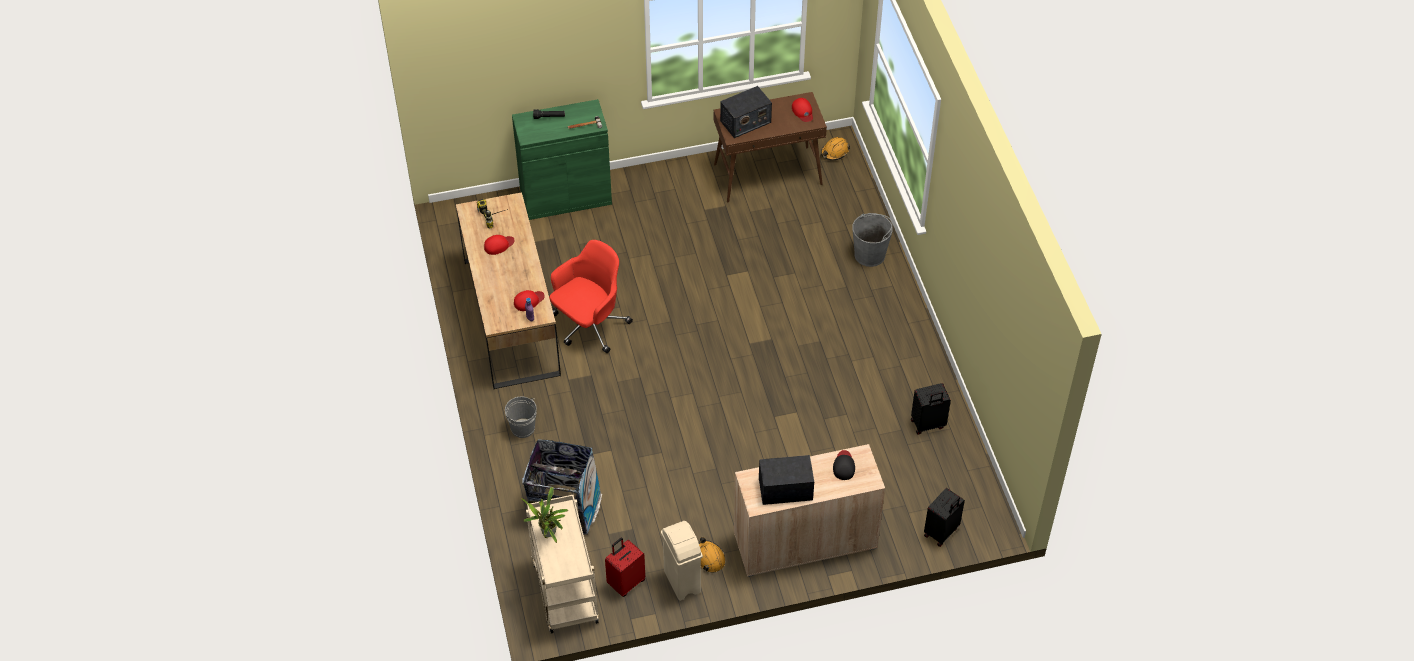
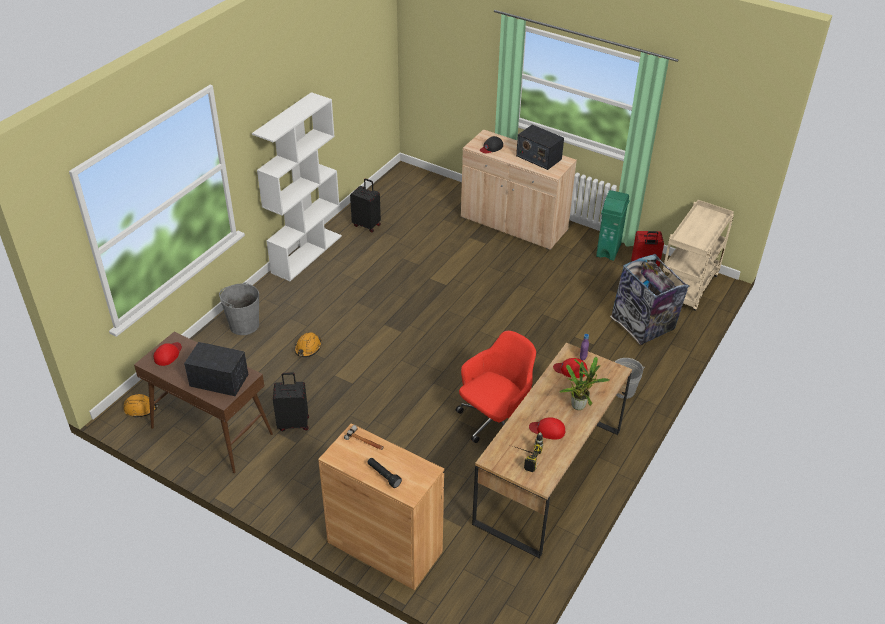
camera: 135 degrees left, 10 degrees down
(548, 534) = (704, 236): potted plant -> potted plant (579, 405)
(565, 197) = (384, 547): green cabinet -> brown cabinet
(589, 325) = (495, 423): red office chair -> red office chair turned 135 degrees clockwise
(682, 582) = (608, 250): beige trash can -> green trash can
(710, 558) = (578, 250): orange hard hat -> orange hard hat (308, 348)
(928, 352) = (306, 253): none -> white bookcase
(941, 532) = (436, 184): black suitcase -> black suitcase (293, 423)

